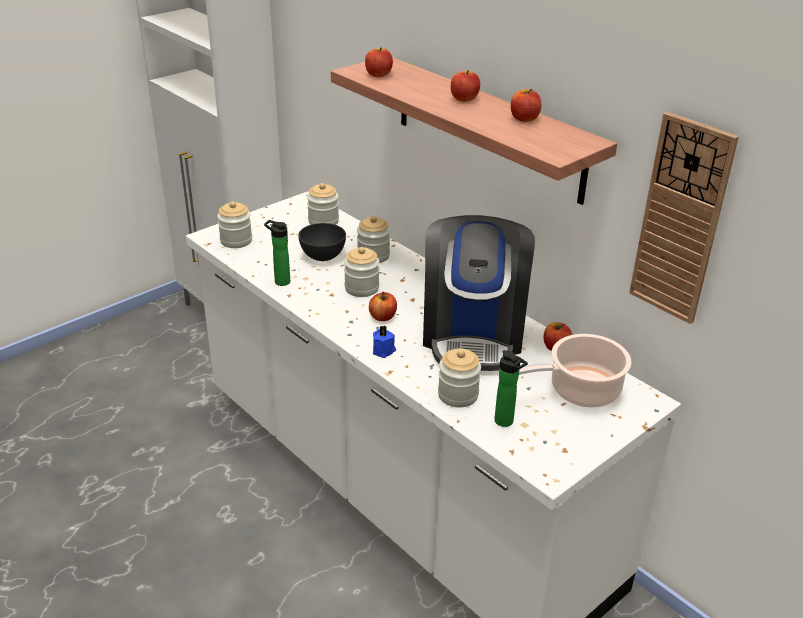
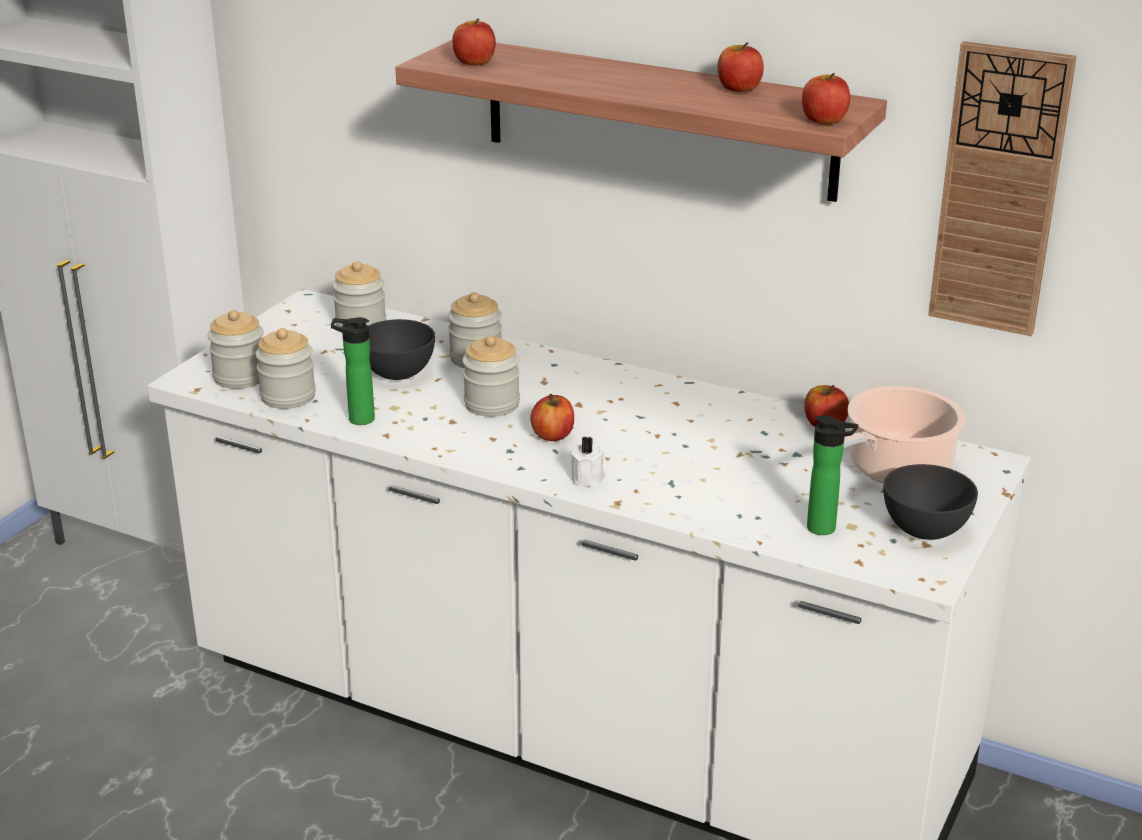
camera: 20 degrees left, 5 degrees down
(384, 351) = (589, 478): blue candle -> white candle
(458, 395) = (735, 511): jar -> jar (288, 396)
(464, 99) = (631, 76): apple -> apple (824, 120)
(473, 334) = (699, 431): coffee machine -> none
(571, 439) = (924, 530): none -> grey bowl

